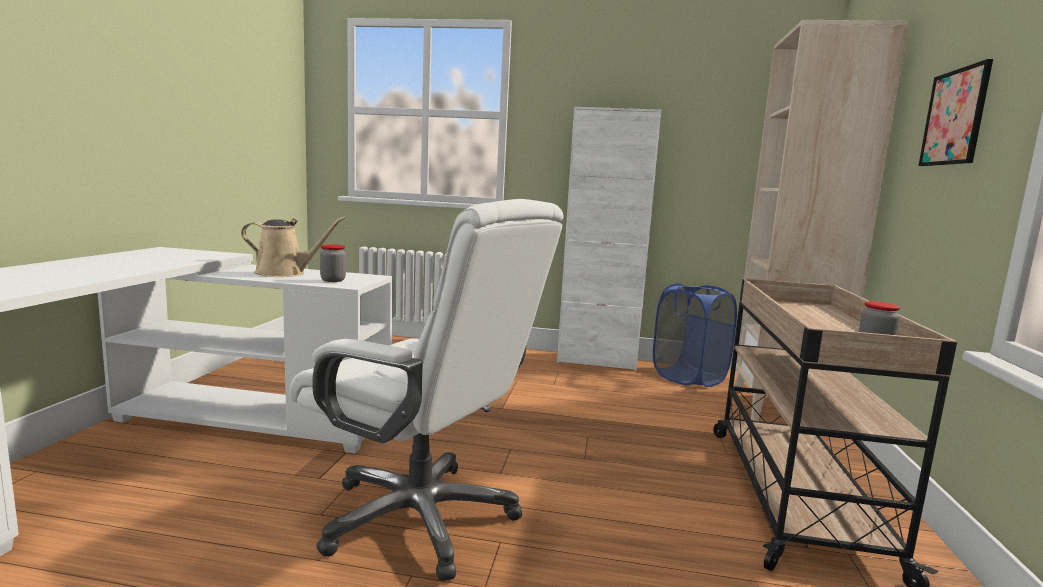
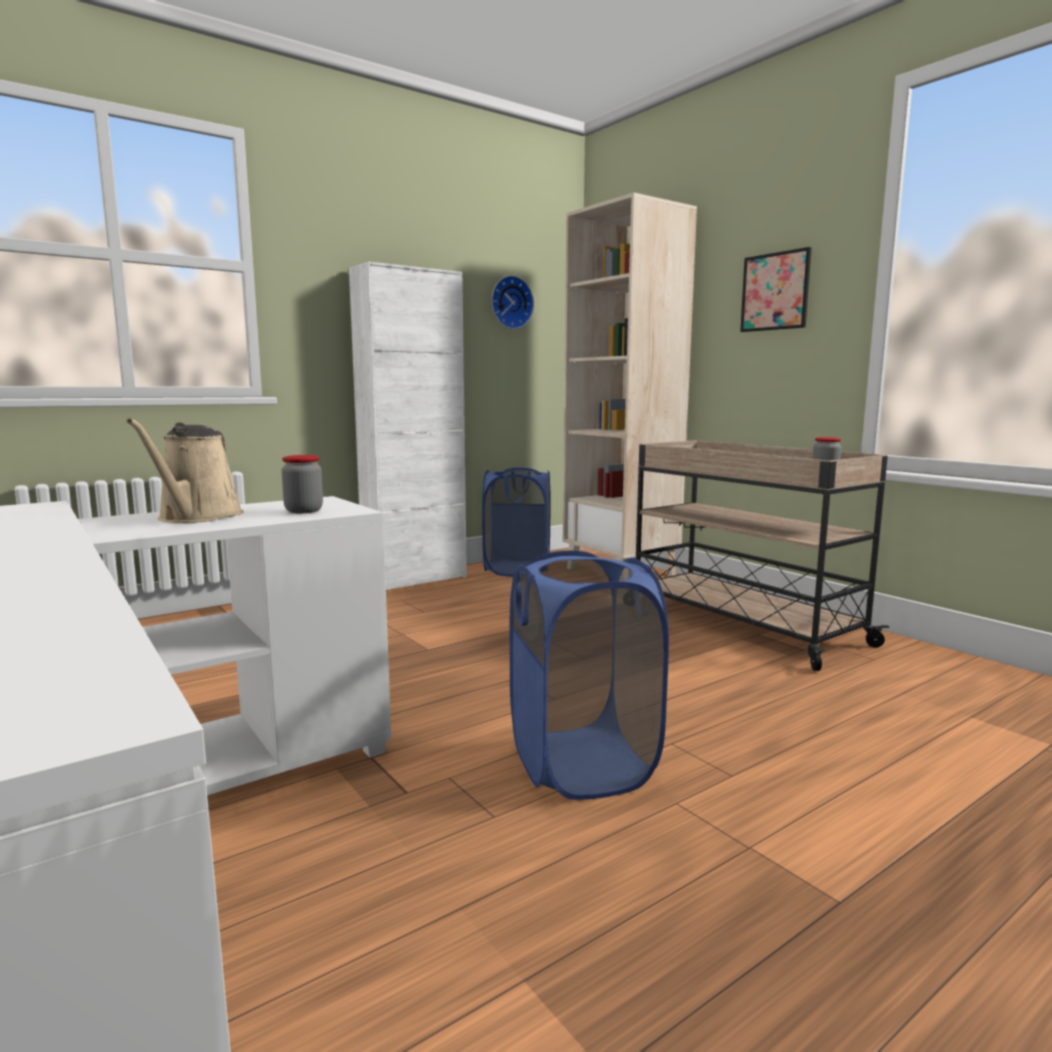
camera: 45 degrees left, 0 degrees up
(285, 273) = (197, 517): beige watering can -> beige watering can turned 135 degrees clockwise
(421, 518) = (582, 763): white office chair -> blue laundry basket
(734, 133) = (510, 302): none -> wall clock

